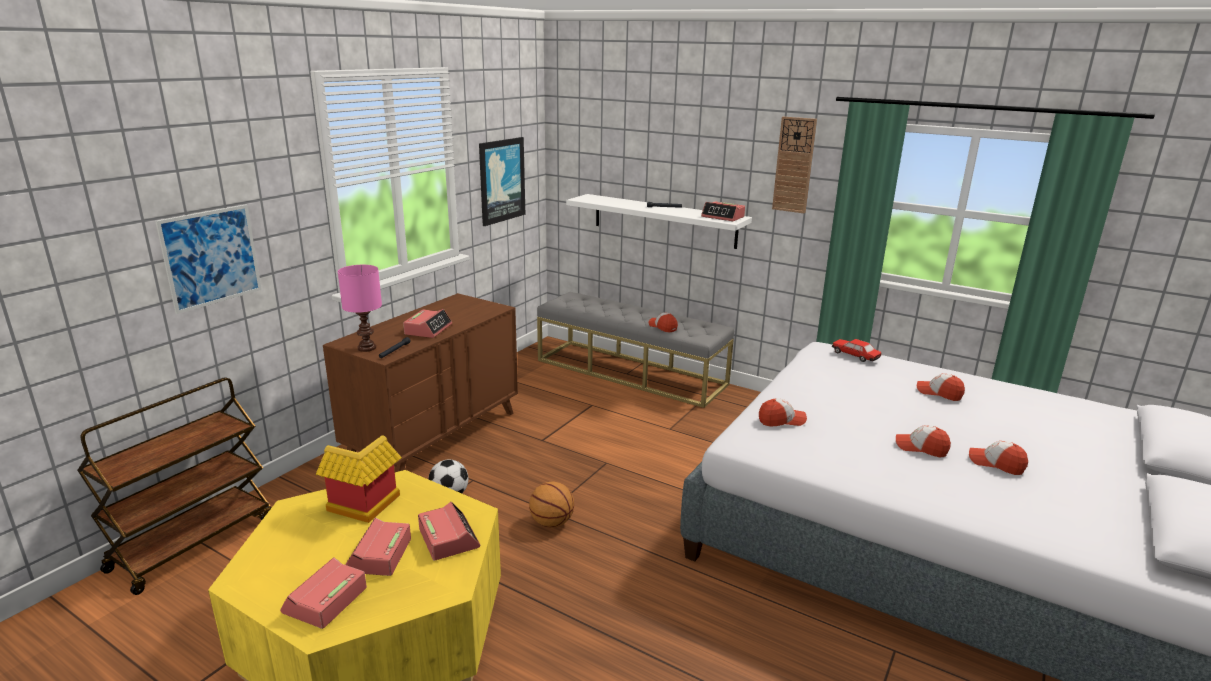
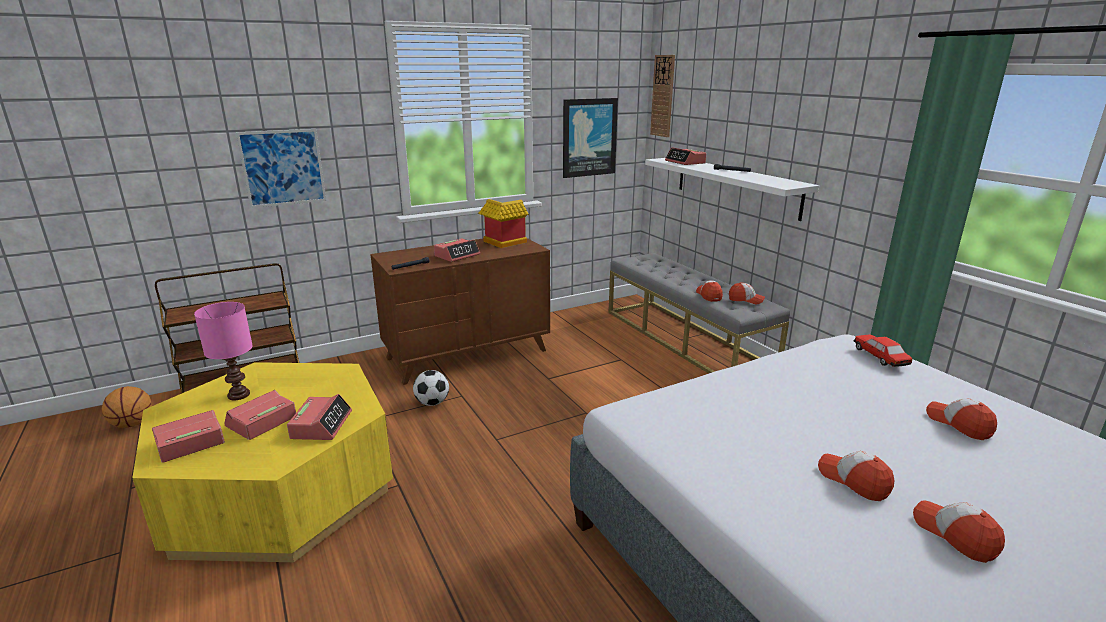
camera: 30 degrees right, 0 degrees up
(363, 508) = (296, 383): toy house -> toy house (503, 243)
(366, 348) = (394, 261): pink table lamp -> pink table lamp (238, 395)
(552, 523) = (488, 450): basketball -> basketball (133, 424)
(723, 217) = (783, 182): alarm clock -> alarm clock (685, 162)
(781, 420) = (701, 402): cap -> cap (746, 300)
(794, 165) = (869, 123): wall clock -> wall clock (663, 96)

